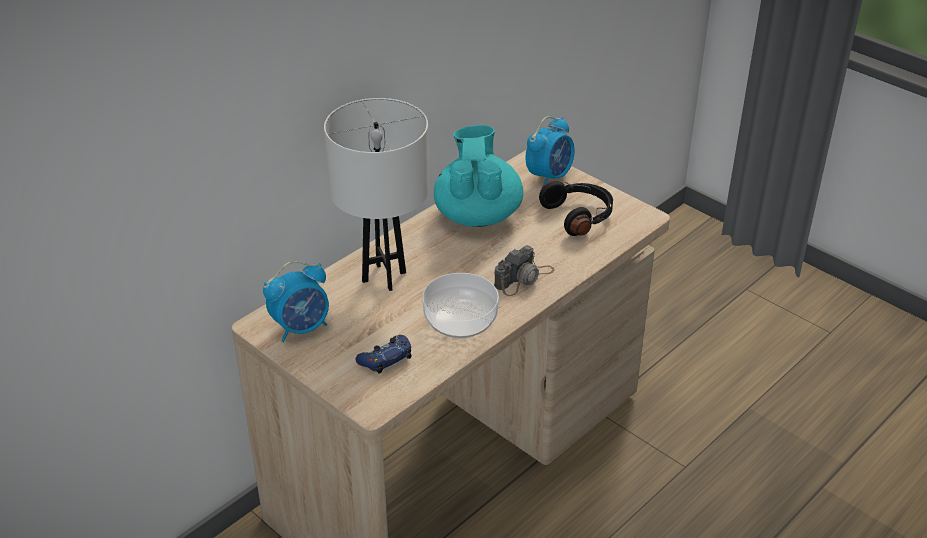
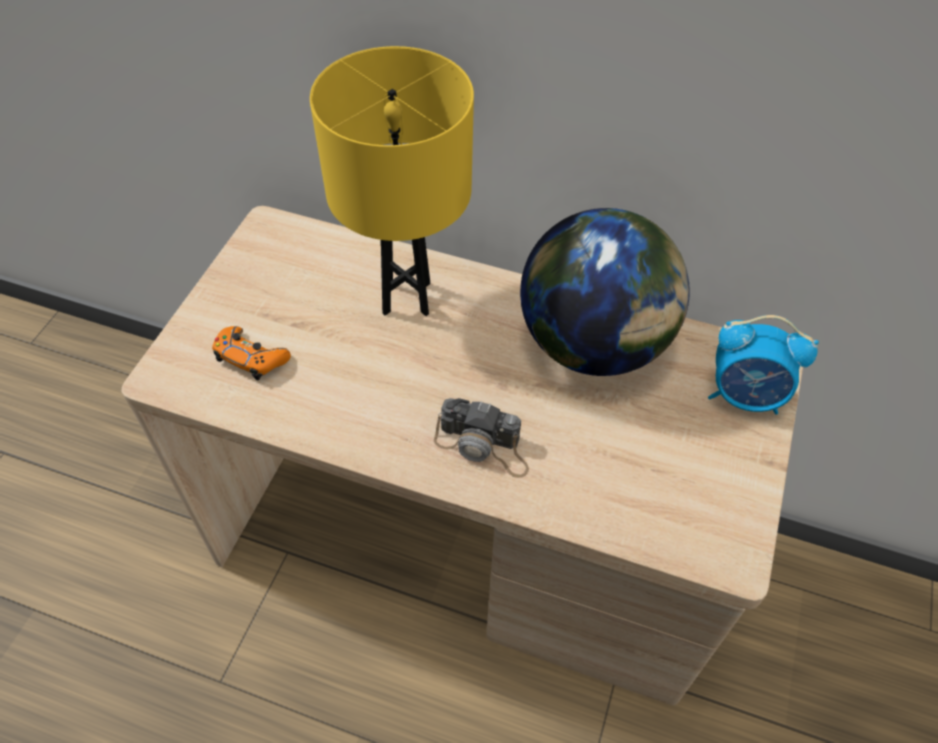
camera: 65 degrees right, 15 degrees up
(301, 327) = (277, 261): alarm clock -> none
(384, 276) = (407, 298): white table lamp -> yellow table lamp
(385, 359) = (251, 357): blue game controller -> orange game controller
(461, 320) = (357, 407): bowl -> none
(477, 214) = (594, 344): turquoise teapot -> globe
(579, 216) = (673, 466): black headphones -> none

